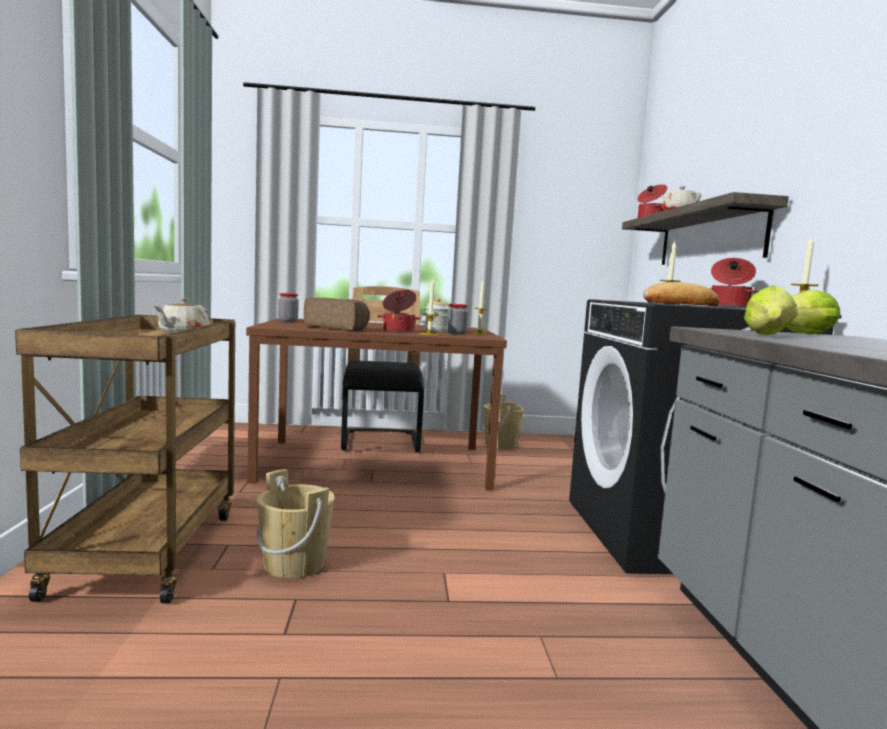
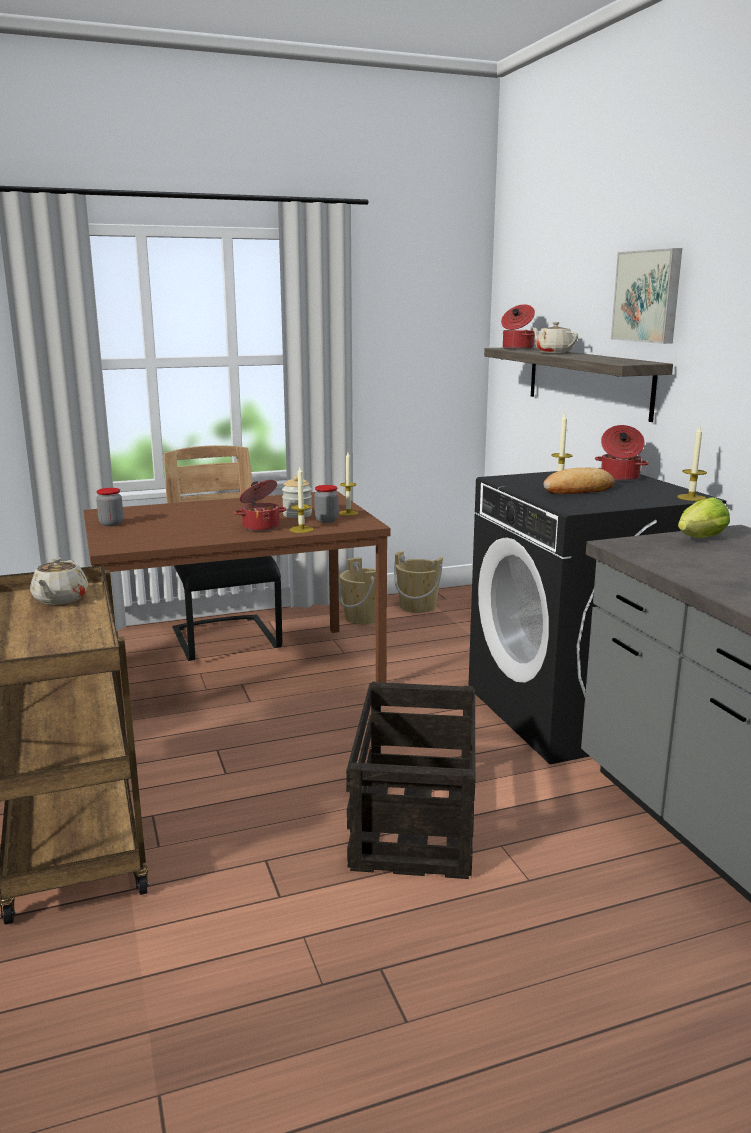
camera: 15 degrees left, 10 degrees up
(294, 564) = (238, 822): beige bucket -> beige bucket (417, 606)
(337, 328) = (190, 535): bread -> none
(462, 591) = (414, 816): none -> crate
(767, 142) = (649, 296): none -> picture
(768, 336) = (679, 563): lettuce -> none

